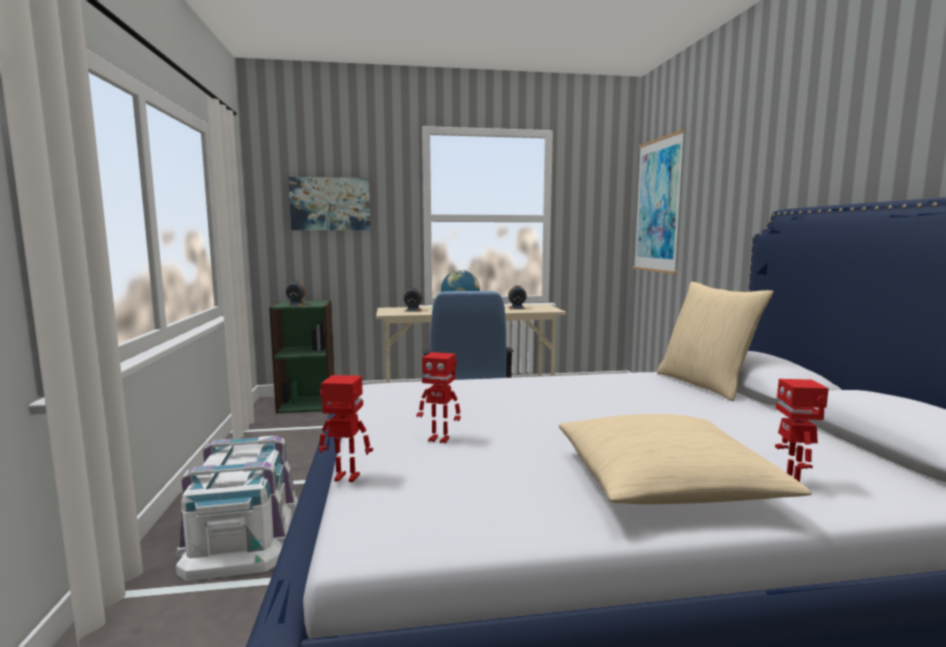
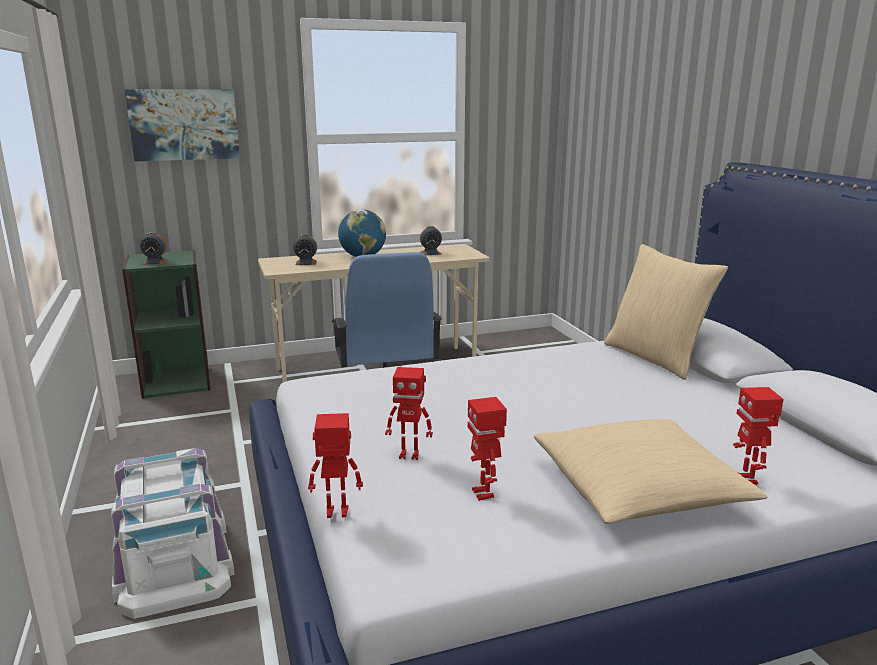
camera: 10 degrees left, 10 degrees up
(498, 474) = (484, 493): none -> toy robot
(658, 205) = (592, 123): picture -> none

